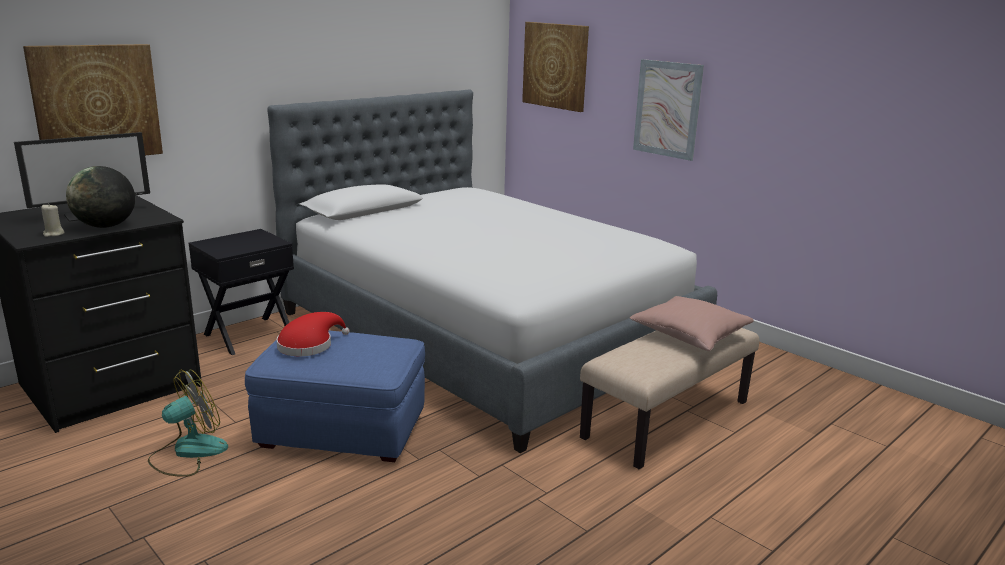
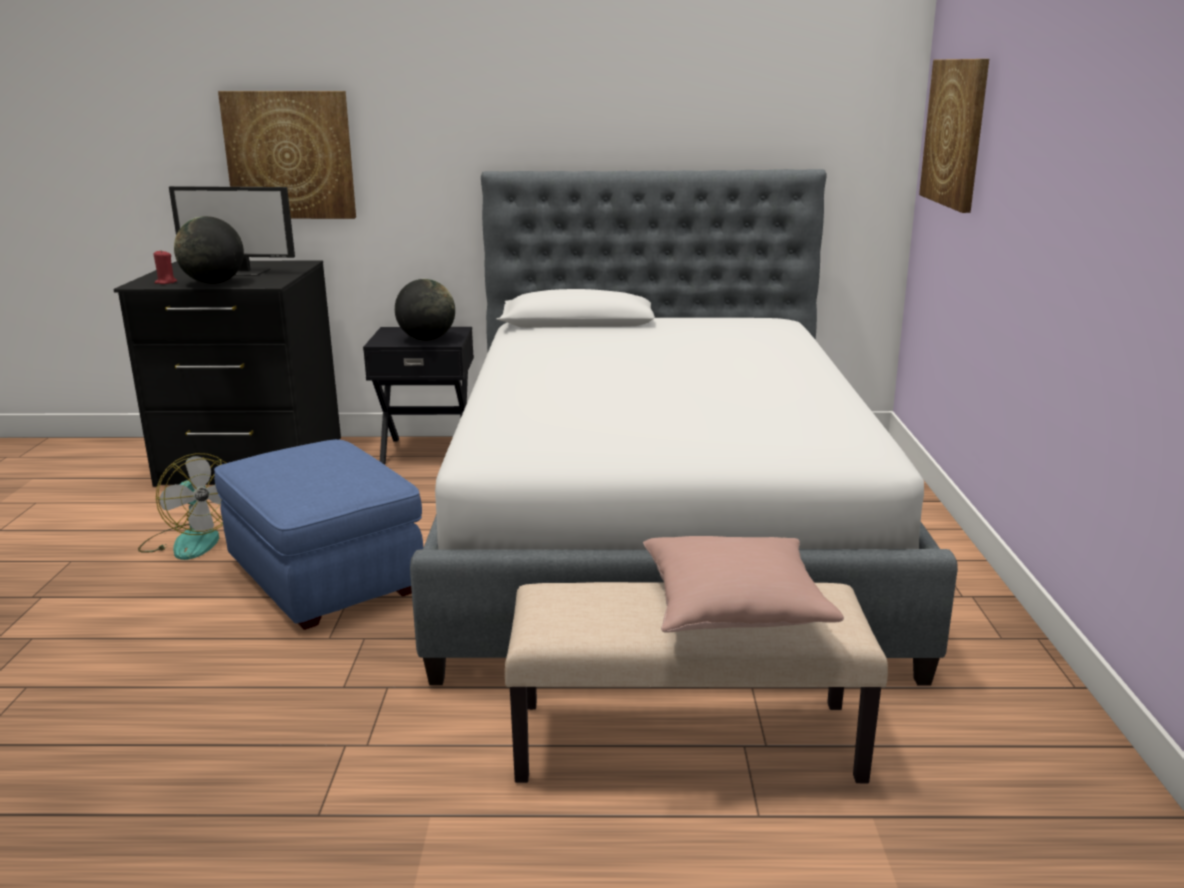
camera: 45 degrees right, 0 degrees up
(53, 234) = (166, 282): beige candle -> red candle
(188, 452) = (190, 541): fan -> fan turned 45 degrees clockwise
(254, 244) = (427, 339): none -> globe
(309, 345) = (299, 456): red hat -> none
(667, 109) = (1048, 209): picture -> none

